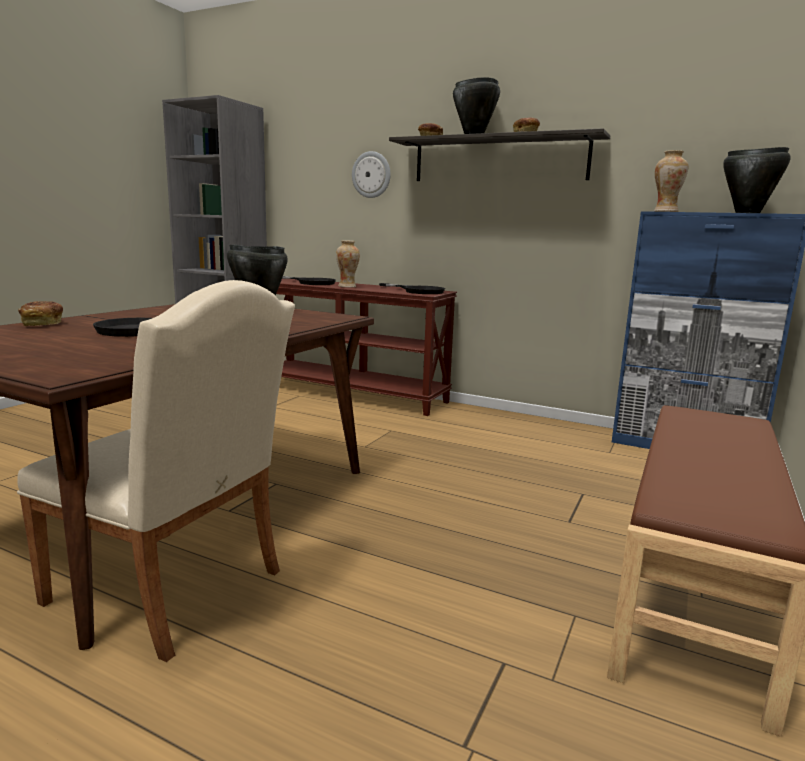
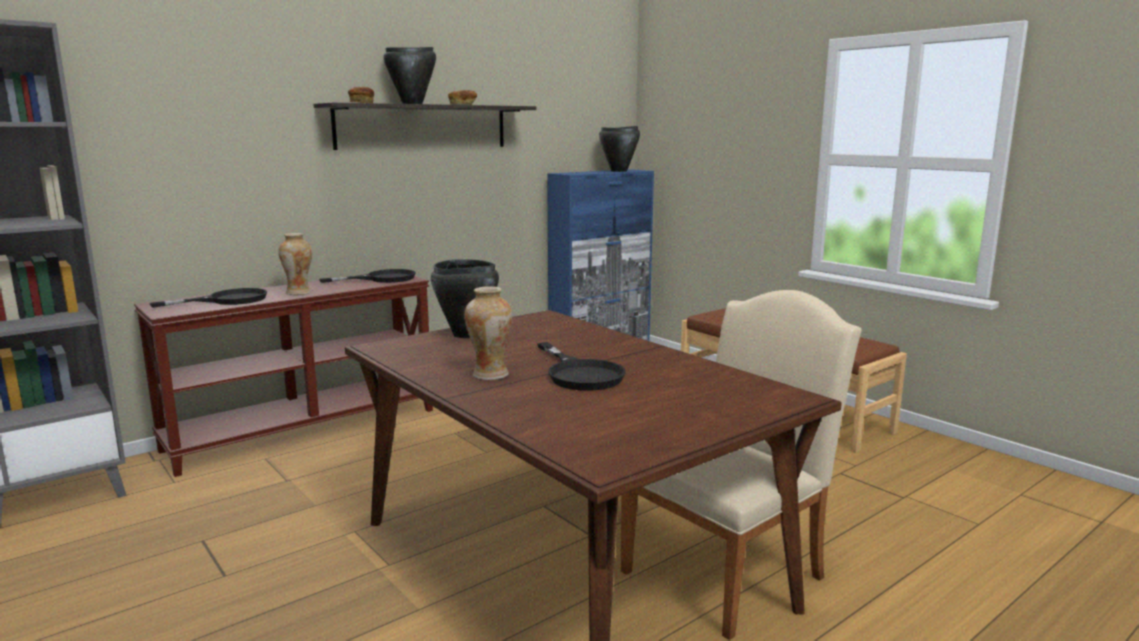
camera: 65 degrees left, 0 degrees up
(43, 324) = (513, 412): bread -> none
(371, 175) = (267, 143): wall clock -> none
(665, 211) = (574, 173): vase -> vase (490, 375)

